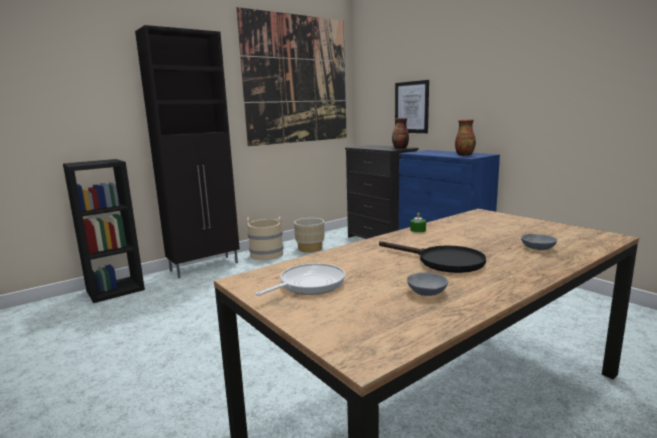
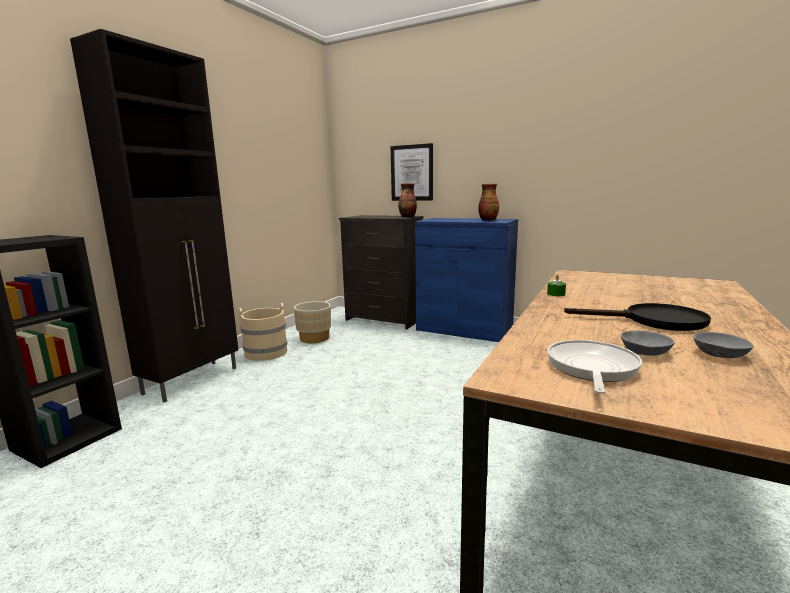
camera: 25 degrees left, 0 degrees up
(297, 80) = (278, 137): picture -> none
(537, 248) = (695, 298): grey bowl -> grey bowl (645, 352)

